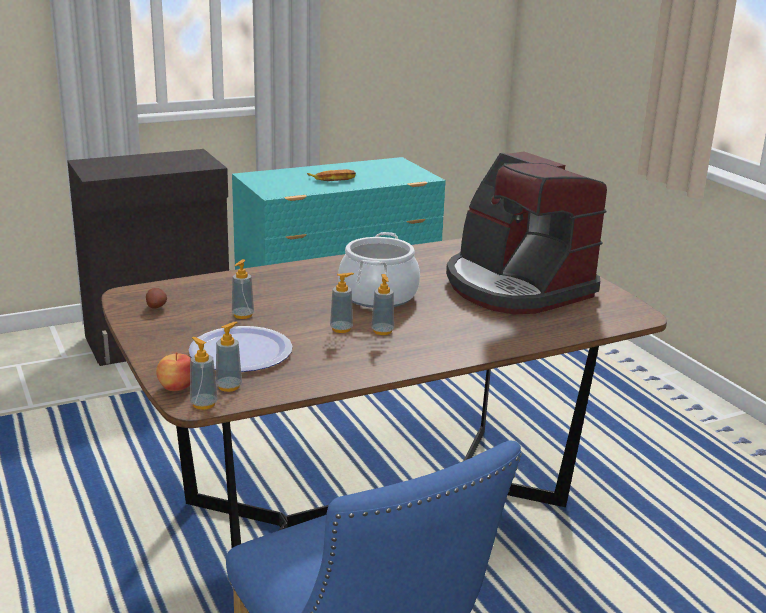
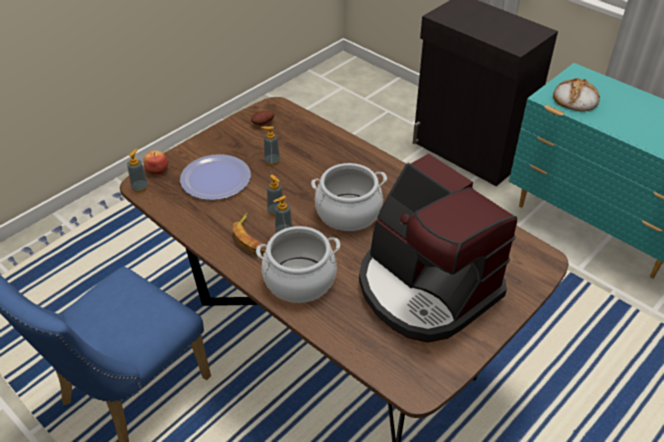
camera: 70 degrees right, 20 degrees up
(229, 386) = (166, 189): soap dispenser -> none
(289, 186) = (575, 99): none -> bread
(333, 179) = (624, 114): banana -> banana (251, 238)
(467, 337) = (299, 280): none -> cooking pot
(516, 287) = (425, 288): coffee machine -> coffee machine turned 75 degrees counterclockwise

